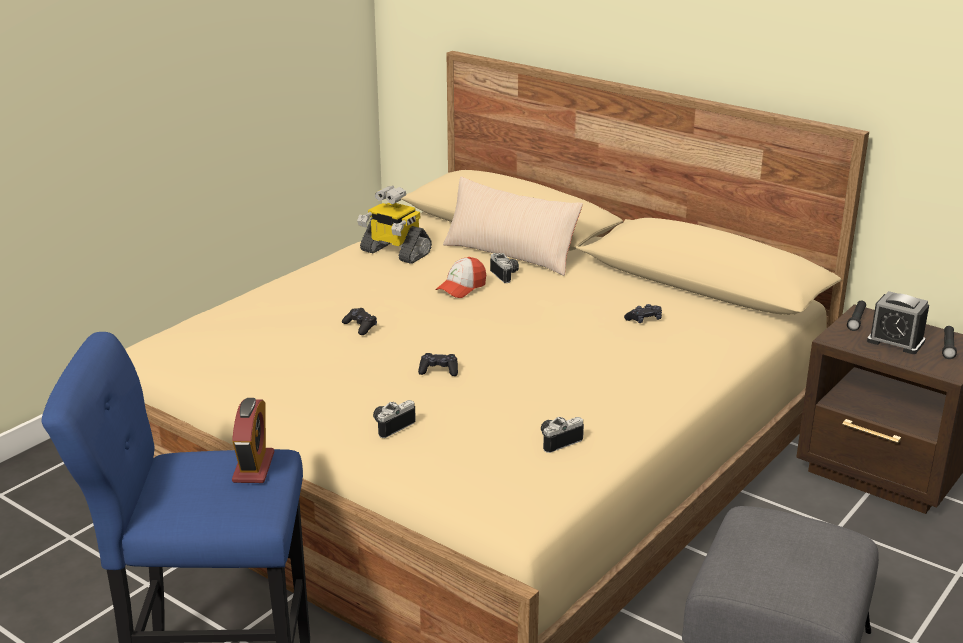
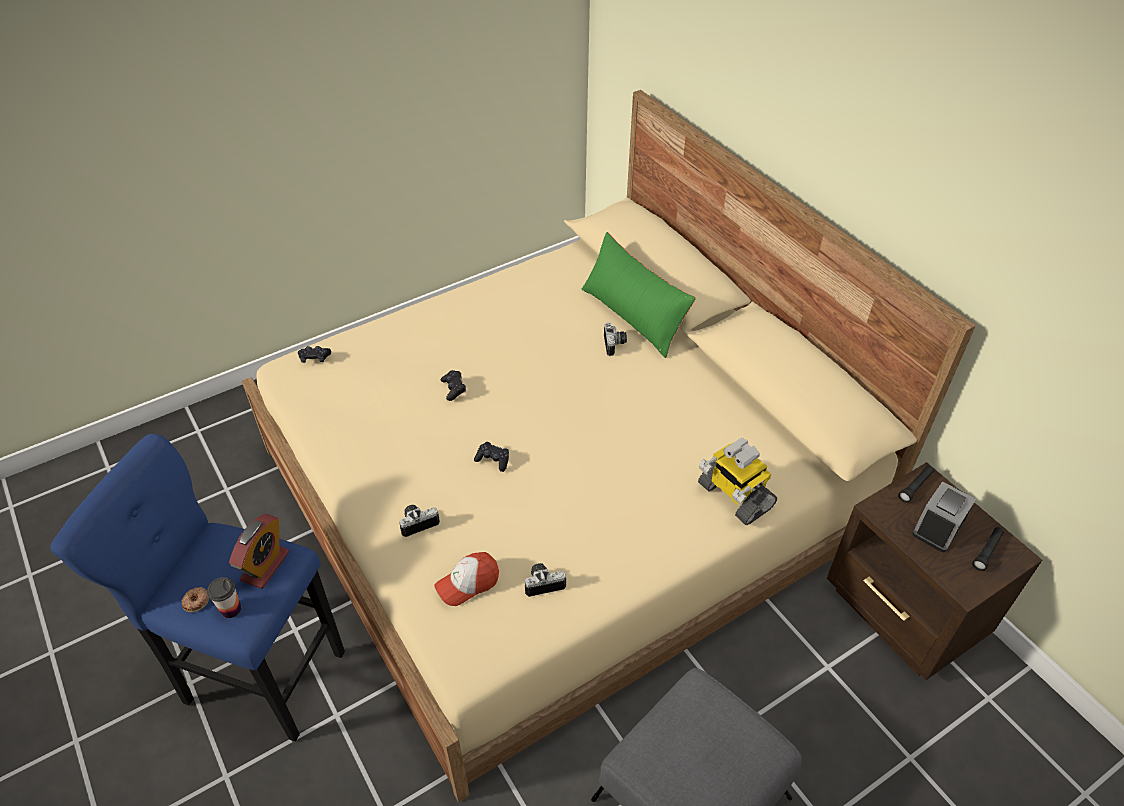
camera: 20 degrees right, 20 degrees up
(190, 507) = (196, 601): none -> donut
(237, 504) = (231, 609): none -> cup
(394, 253) = (535, 291): toy robot -> toy robot (734, 496)
(461, 288) = (565, 355): cap -> cap (468, 583)
(510, 254) = (633, 316): beige pillow -> green pillow
(644, 320) = (705, 439): black game controller -> black game controller (314, 358)
(895, 341) = (937, 528): alarm clock -> alarm clock turned 75 degrees clockwise

